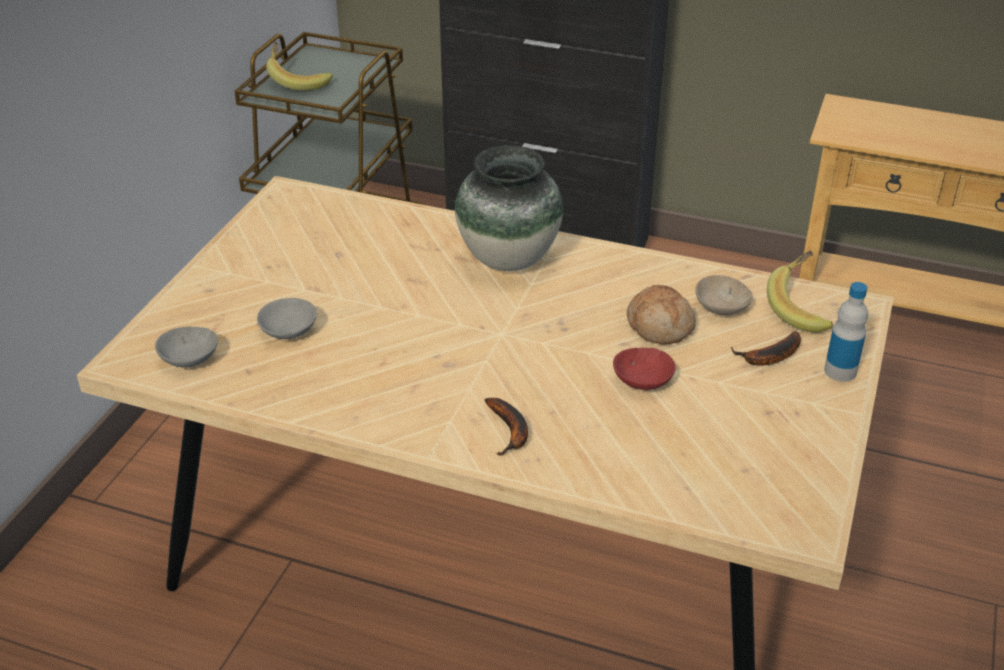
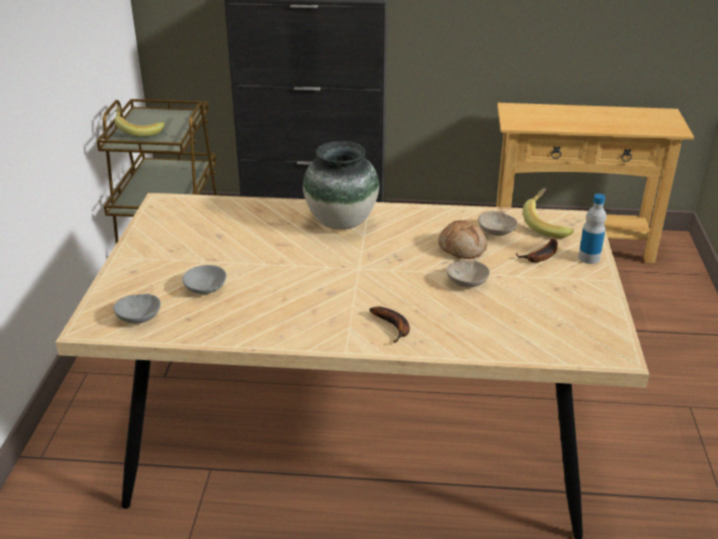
camera: 15 degrees left, 5 degrees down
(642, 381) = (467, 283): red bowl -> beige bowl

